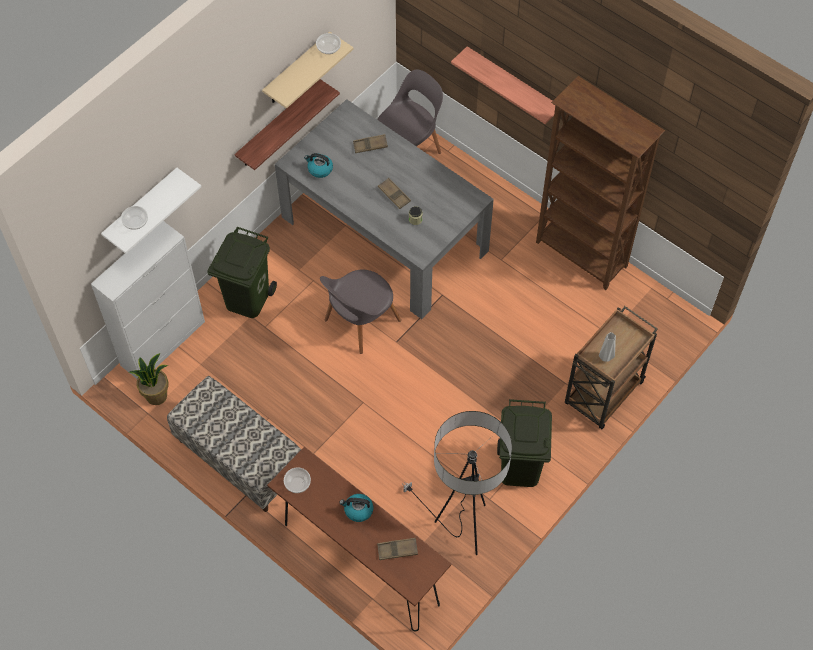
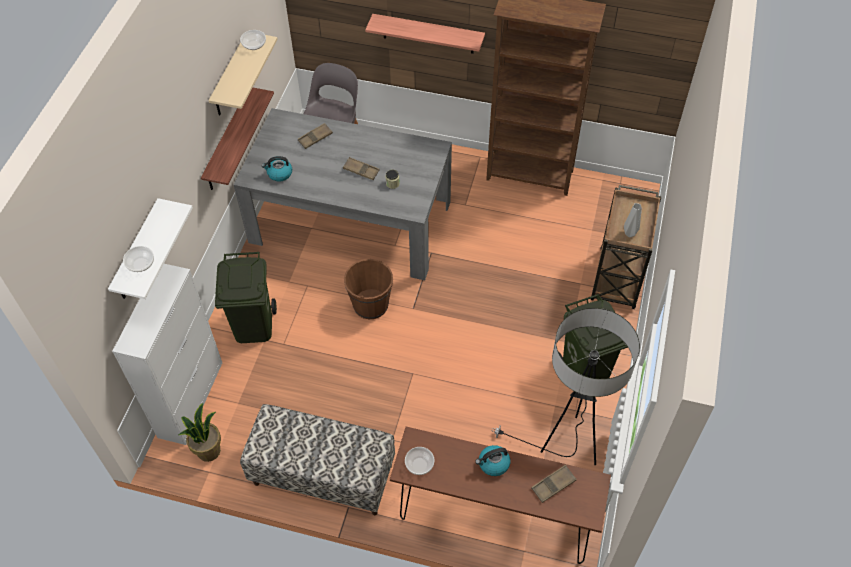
camera: 25 degrees left, 5 degrees down
(360, 322) = (370, 305): grey chair -> brown bucket

